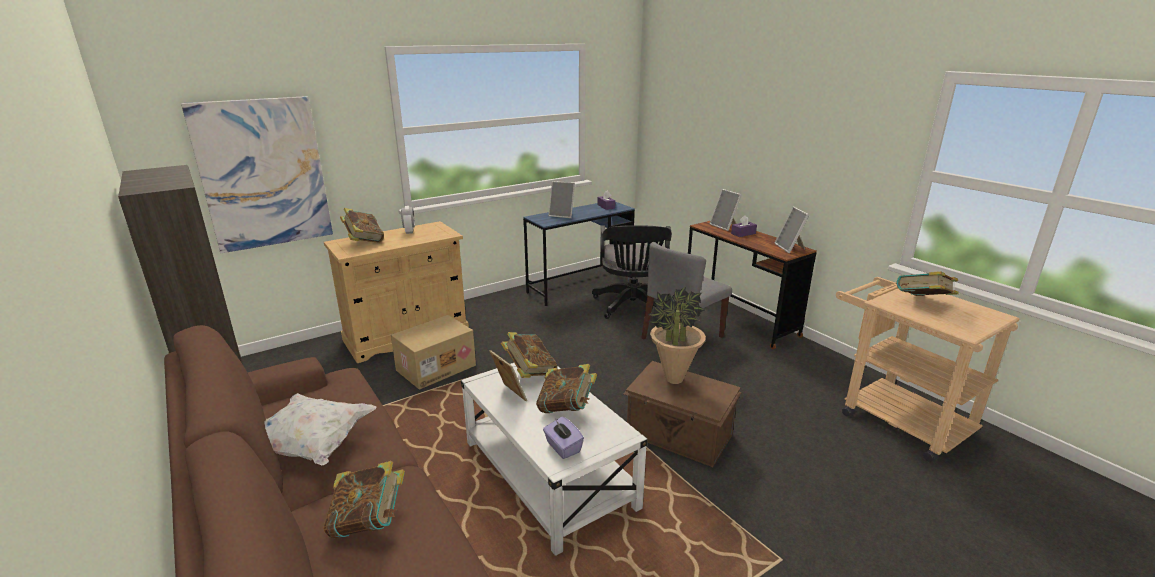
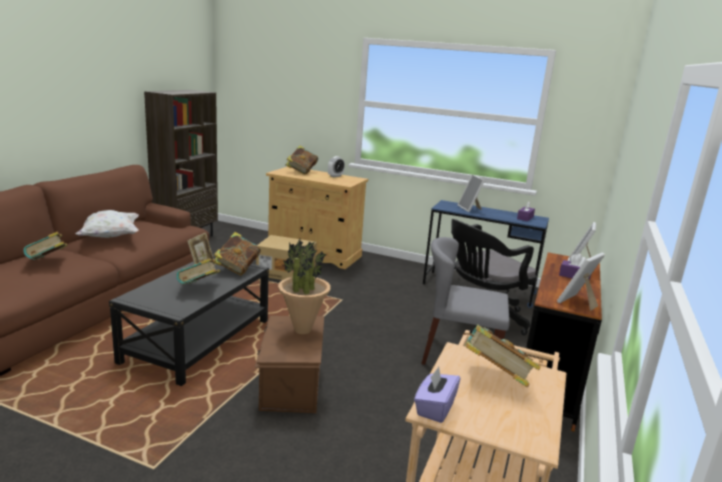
camera: 55 degrees right, 5 degrees down
(263, 174) = (274, 113): picture -> none
(548, 474) = (198, 341): white coffee table -> black coffee table
(562, 447) = (149, 296): purple tissue box -> purple tissue box (435, 408)

